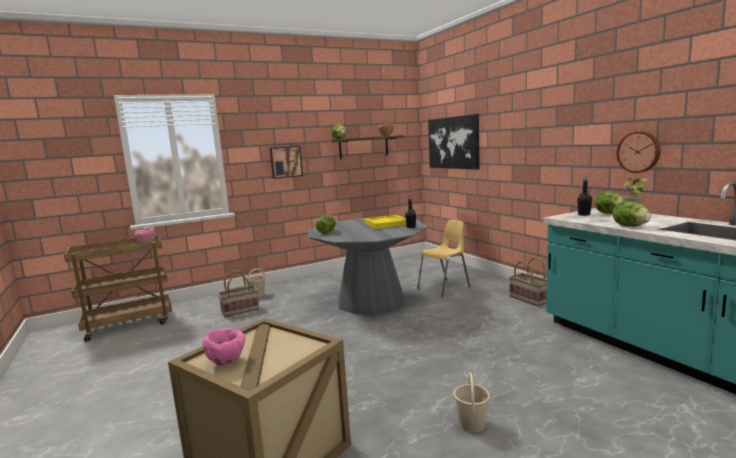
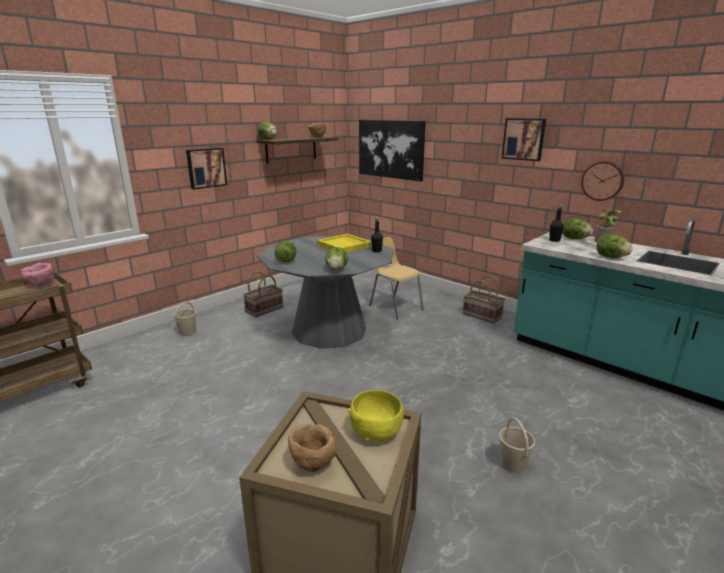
camera: 20 degrees left, 10 degrees up
(227, 362) = (313, 464): pink bowl -> brown bowl
(240, 310) = (178, 356): basket -> basket (264, 309)
(295, 348) = (375, 431): none -> yellow bowl
(361, 238) = (336, 269): none -> lettuce
(444, 287) = (395, 307): yellow chair -> yellow chair turned 75 degrees counterclockwise
(561, 119) = (524, 139): none -> picture

